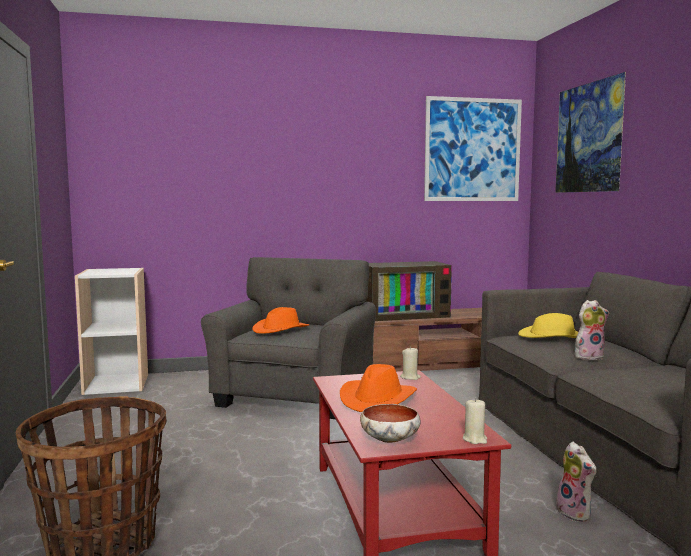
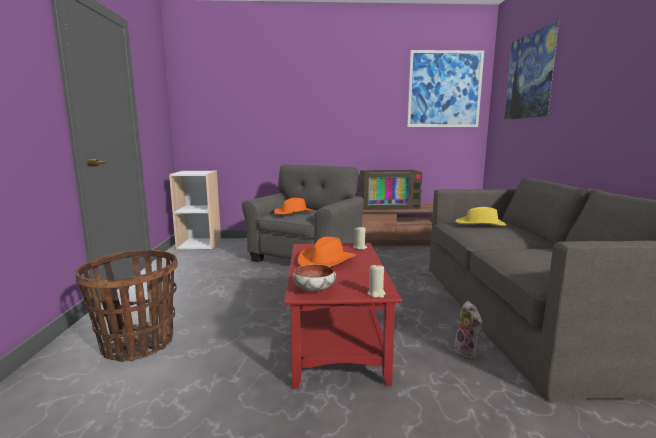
camera: 10 degrees right, 5 degrees up
(588, 356) = (502, 239): plush toy -> none

